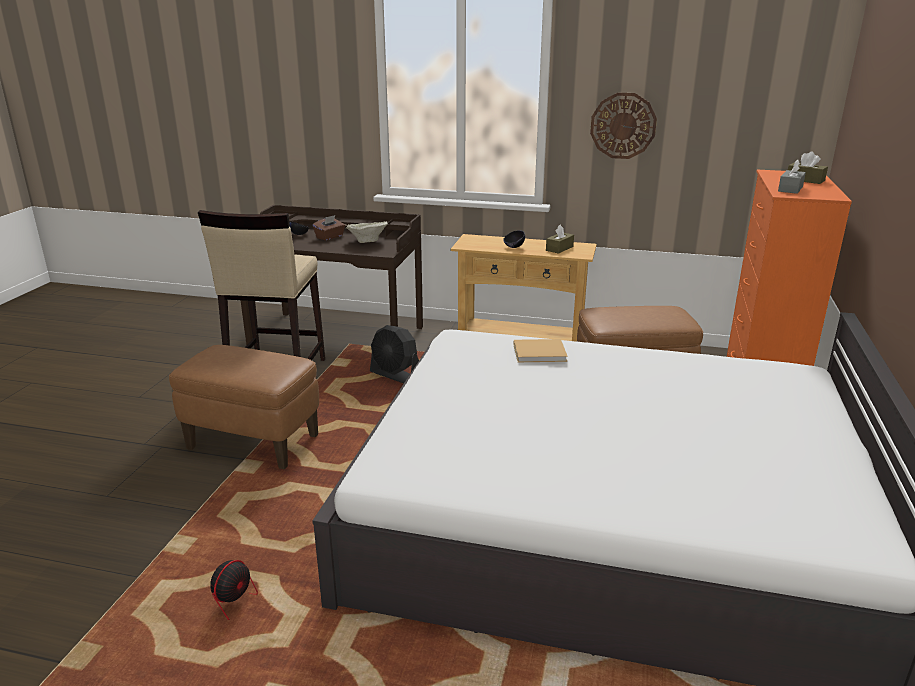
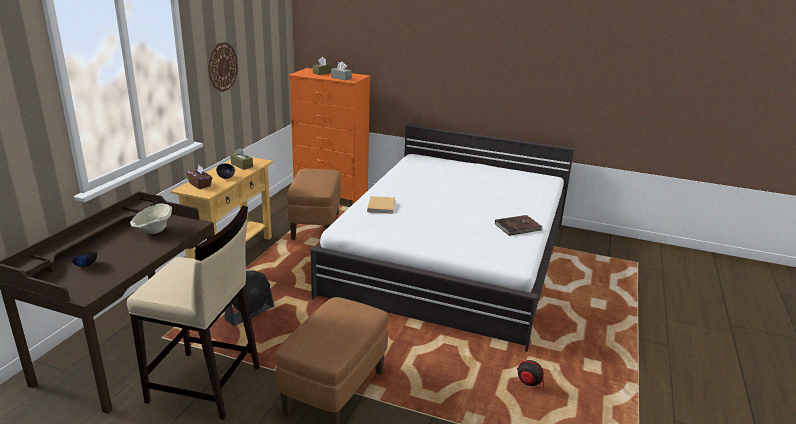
camera: 85 degrees left, 0 degrees up
(330, 237) = (115, 248): brown tissue box -> brown tissue box (200, 185)
(524, 481) = (518, 227): none -> brown book

